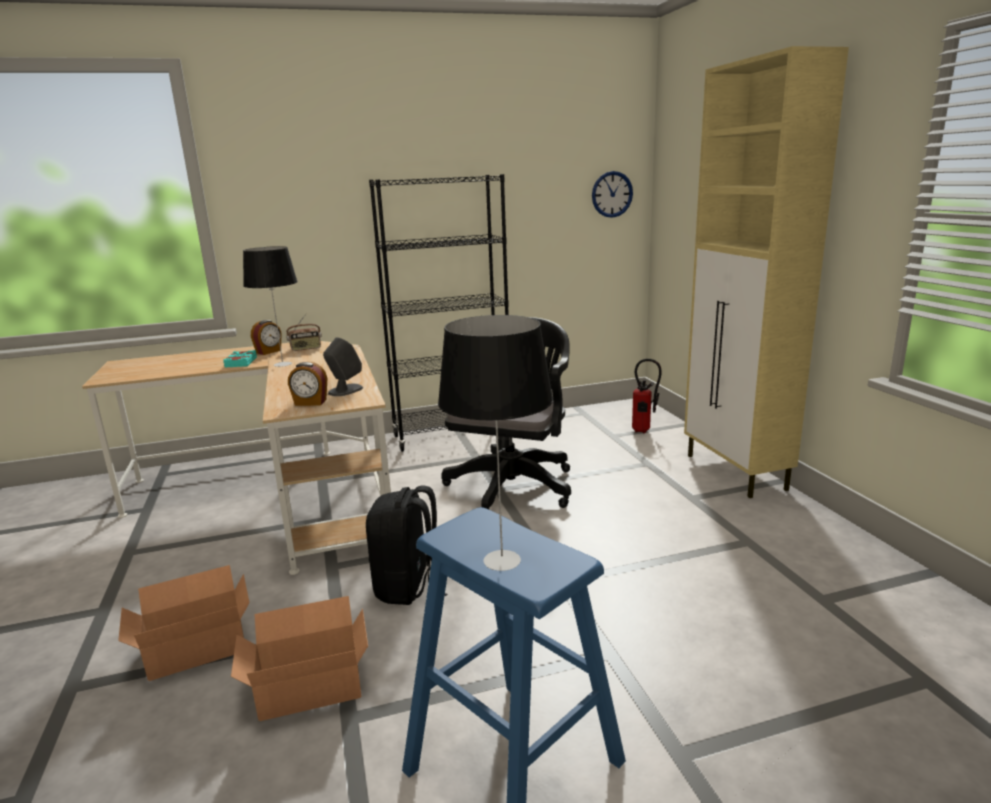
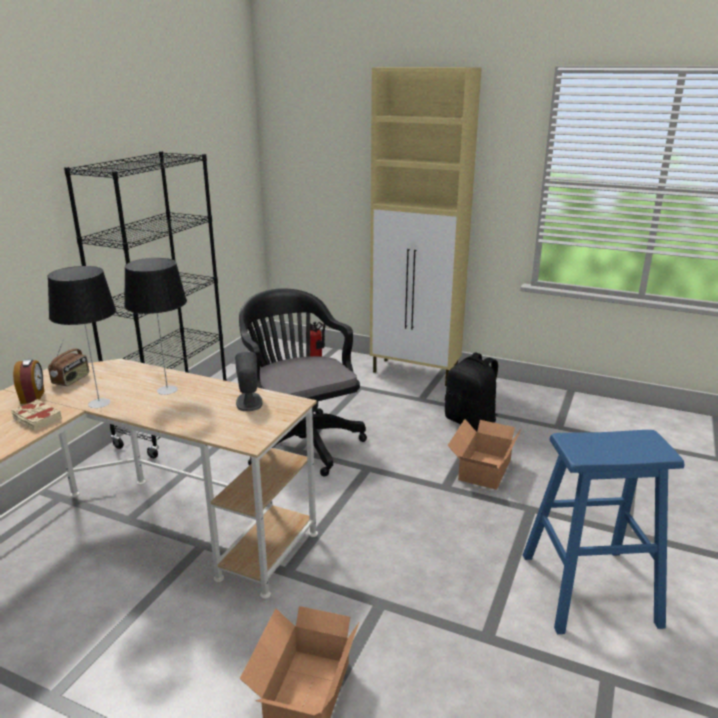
camera: 50 degrees left, 5 degrees up
(240, 362) = (36, 419): turquoise book -> beige book
(307, 683) = (428, 643): cardboard box -> cardboard box (482, 470)
(310, 403) = (252, 424): alarm clock -> none
(408, 586) = (368, 547): black backpack -> black backpack (471, 422)
(503, 560) = (628, 451): table lamp -> table lamp (167, 389)
(612, 194) = (237, 160): wall clock -> none

